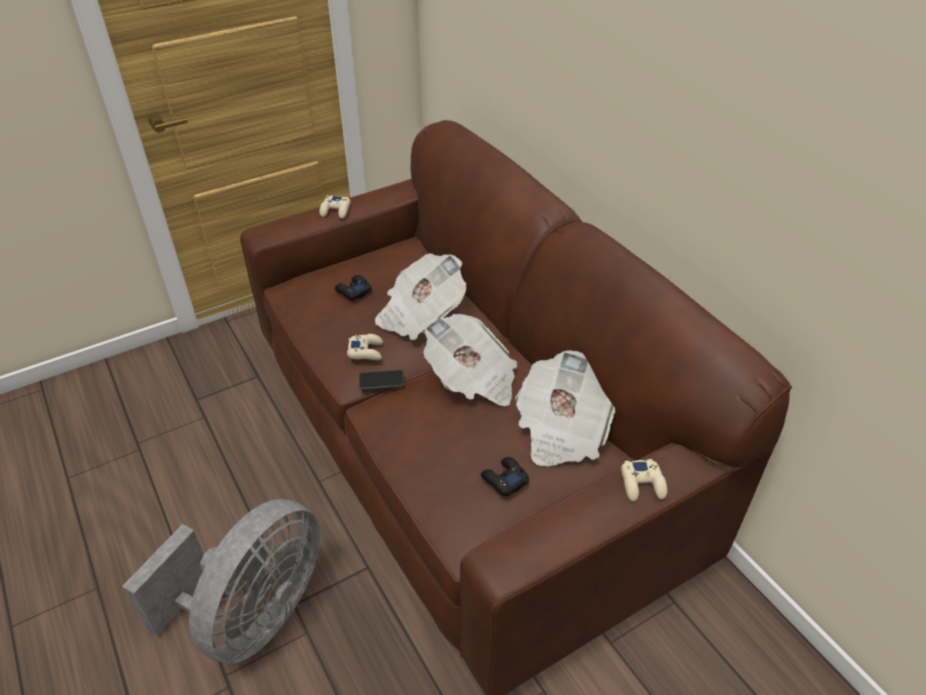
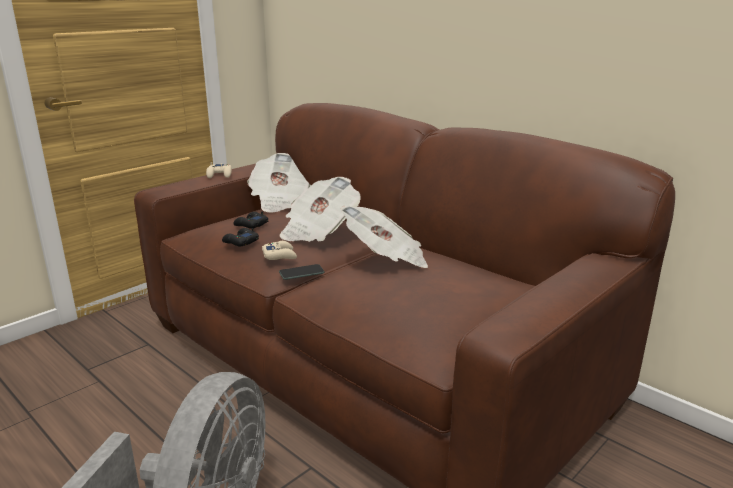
camera: 15 degrees left, 20 degrees down
(504, 479) = (453, 309): black game controller -> black game controller (240, 242)
(561, 429) = (482, 276): newspaper -> newspaper (281, 201)
(642, 484) = (584, 275): beige game controller -> none

